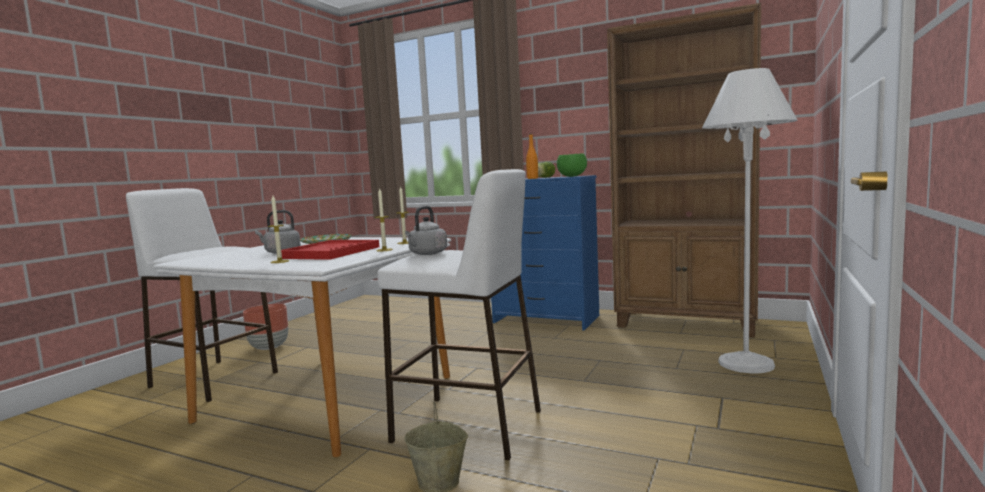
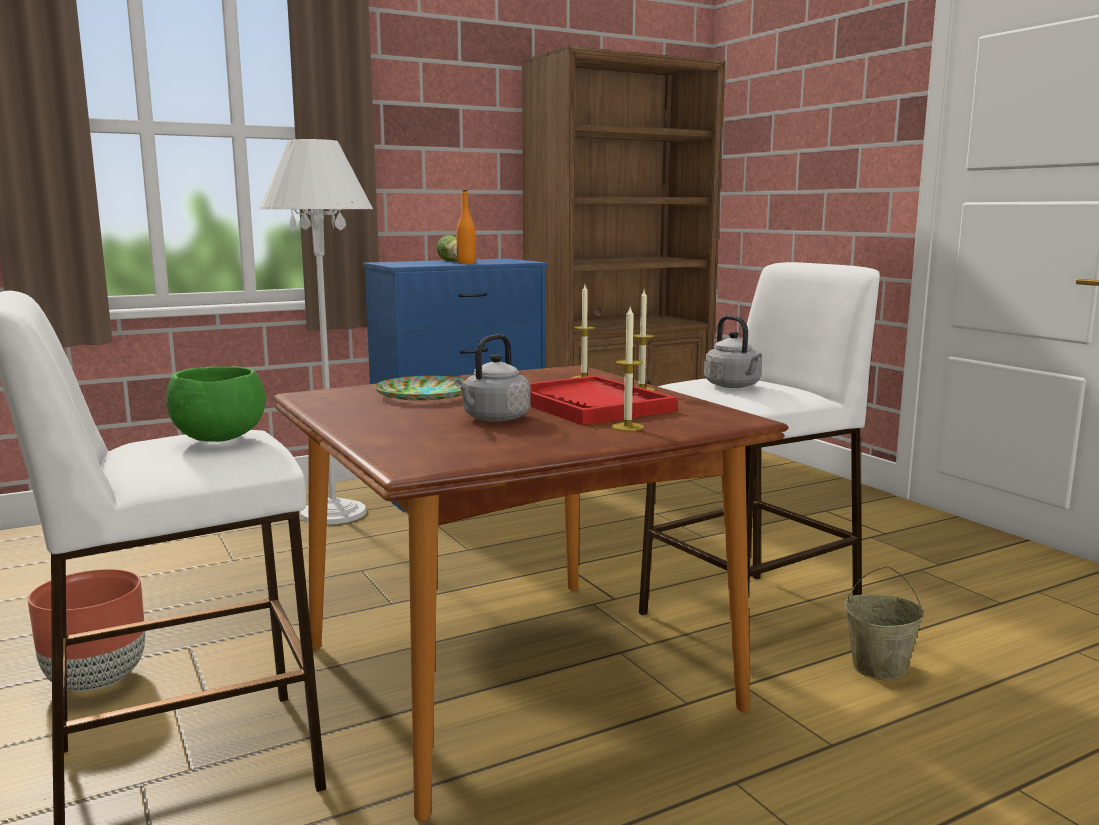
camera: 55 degrees left, 5 degrees up
(328, 398) = (512, 678): white dining table -> brown dining table
(571, 176) = (511, 261): green bowl -> green bowl (219, 439)
(746, 364) = (764, 478): white floor lamp -> white floor lamp (333, 513)

